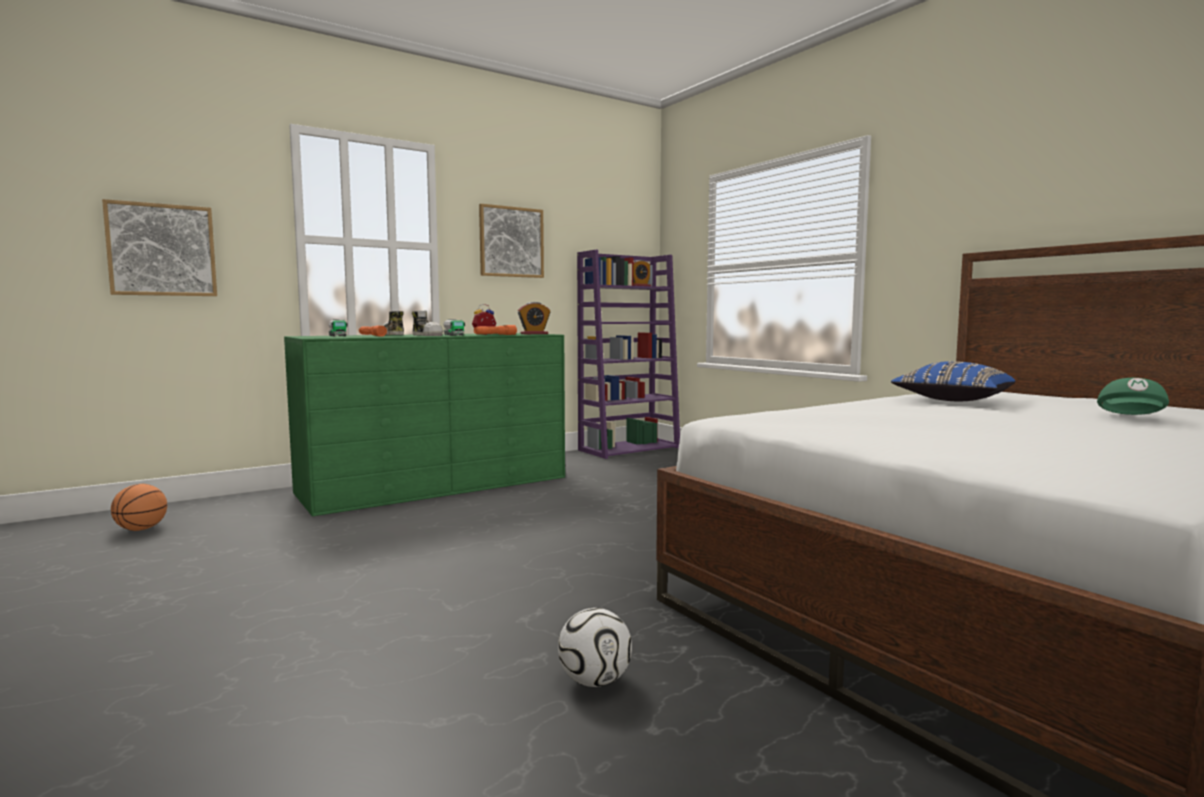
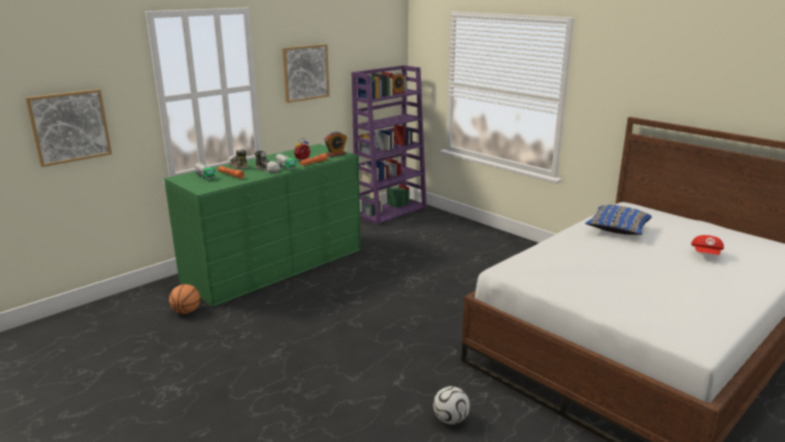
camera: 10 degrees left, 15 degrees up
(141, 529) = (104, 330): basketball -> basketball (186, 312)
(1132, 418) = (706, 254): green cap -> red cap

